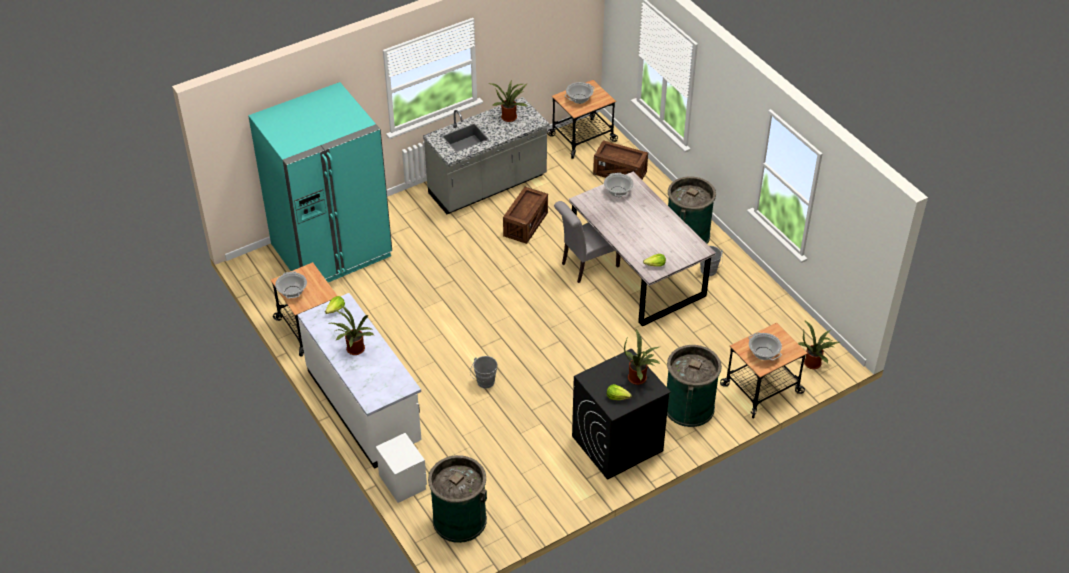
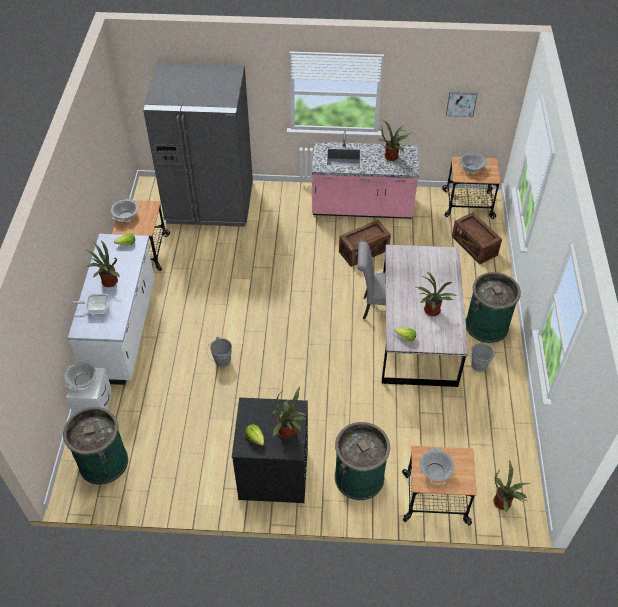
camera: 35 degrees right, 5 degrees up
(331, 251) = (210, 202): turquoise fridge -> grey fridge
(367, 377) = (96, 308): none -> frying pan
(488, 186) = (362, 208): grey counter -> pink counter
(550, 38) = (461, 103): none -> picture
(618, 192) = (430, 258): cooking pot -> cooking pot (83, 381)
(657, 235) = (431, 311): none -> potted plant

